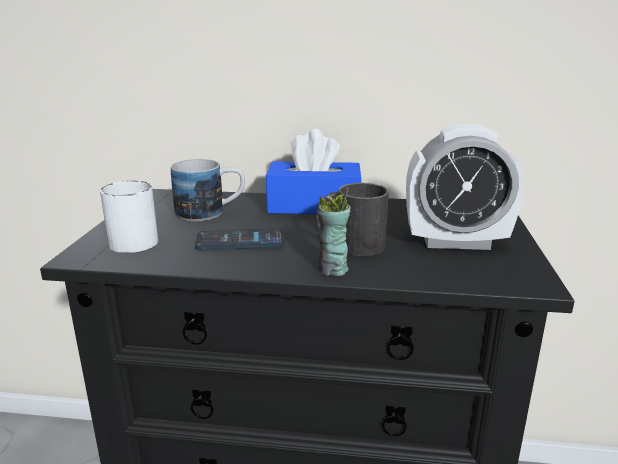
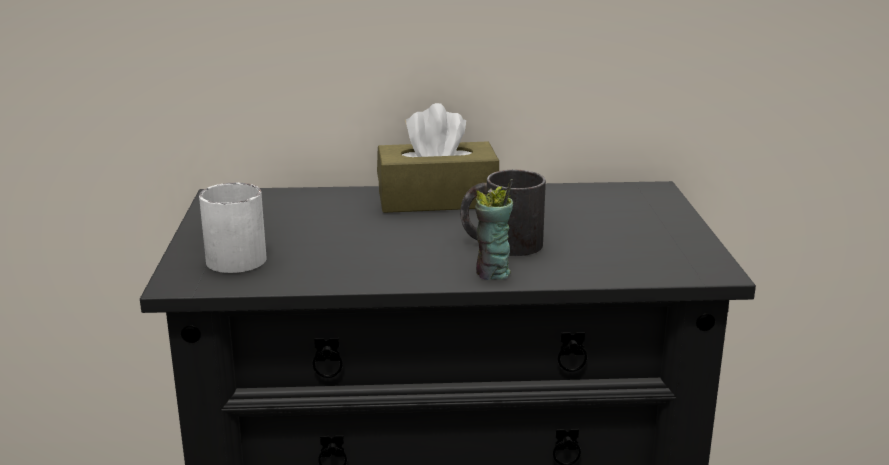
camera: 10 degrees left, 0 degrees up
(211, 213) = (310, 217): mug -> none
(240, 241) = (368, 249): phone -> none
(314, 206) = (437, 199): blue tissue box -> brown tissue box
(456, 242) = (620, 233): alarm clock -> none

